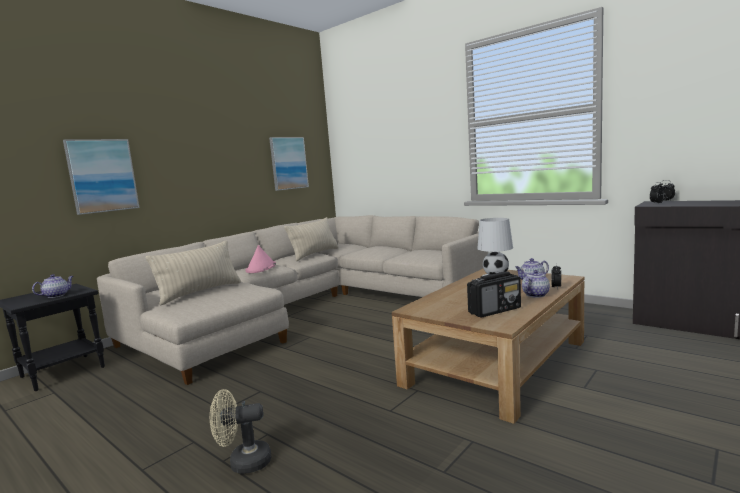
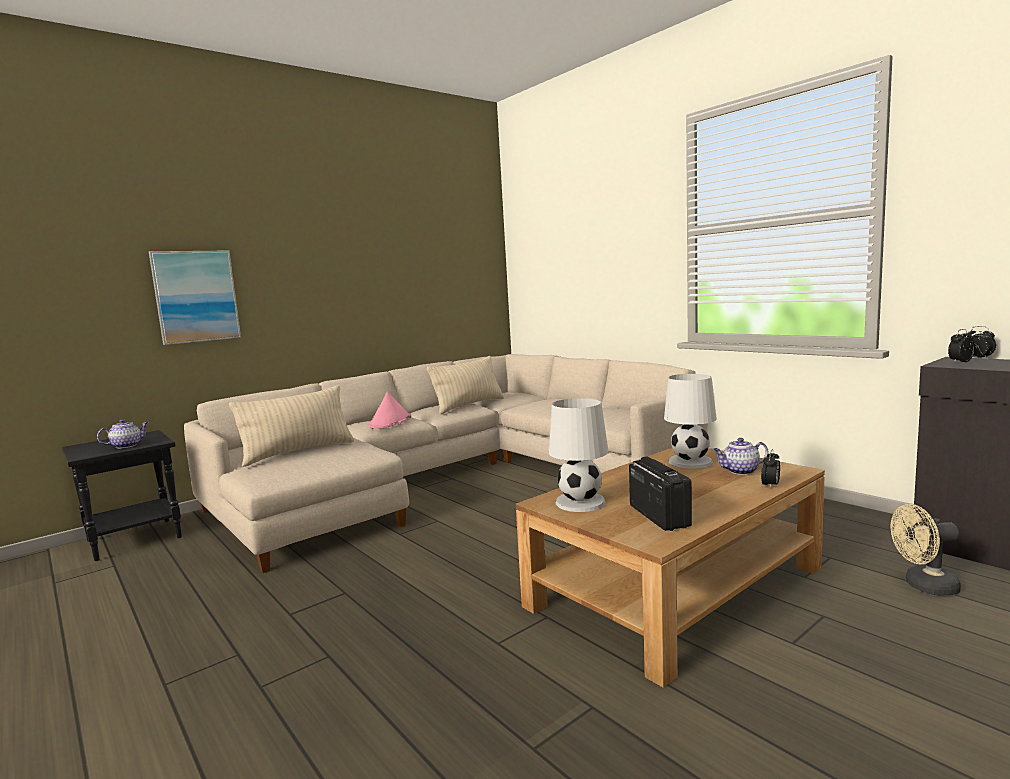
camera: 10 degrees right, 0 degrees up
(243, 463) = (283, 693): beige fan -> beige fan (924, 586)
(288, 163) = (445, 281): picture -> none
(436, 307) = (579, 502): none -> white table lamp
(495, 310) = (658, 516): radio -> radio turned 90 degrees counterclockwise
(535, 295) = (732, 495): teapot -> none

